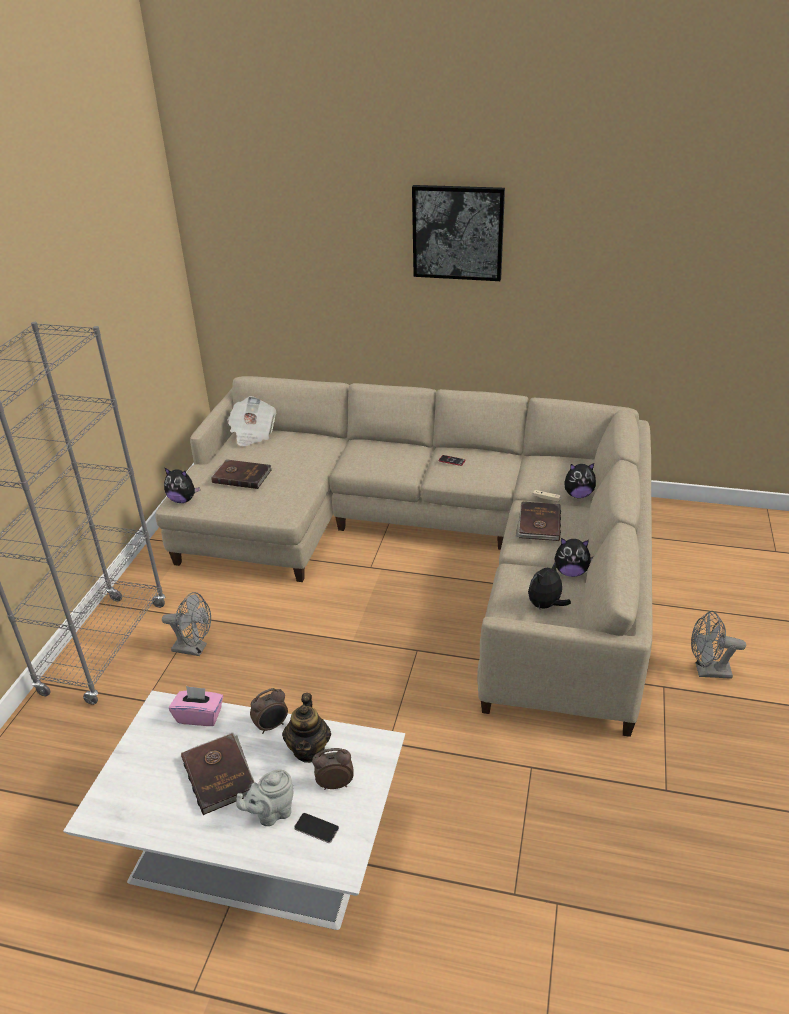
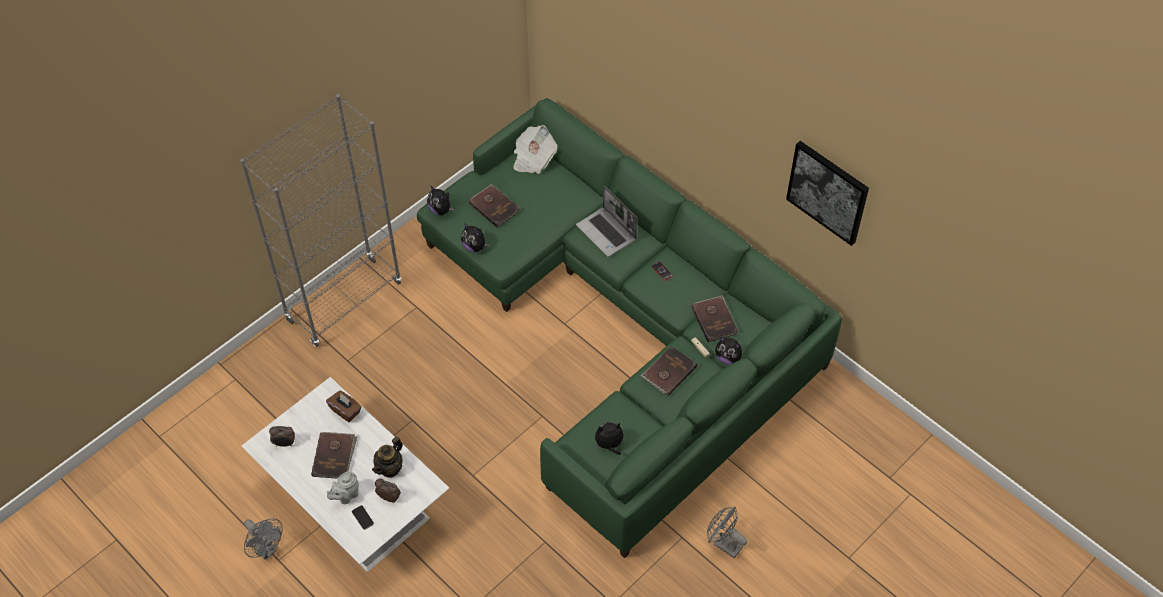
camera: 30 degrees right, 20 degrees up
(194, 648) = (399, 334): grey fan -> grey fan (266, 550)
(199, 716) = (345, 411): pink tissue box -> brown tissue box
(271, 813) = (346, 495): grey teapot -> grey teapot turned 45 degrees counterclockwise
(272, 726) = (380, 440): alarm clock -> alarm clock (284, 444)
(373, 455) = (607, 233): none -> laptop
(431, 545) = (625, 326): beige sofa -> green sofa
(458, 232) = (721, 99): picture -> picture (828, 192)
(536, 473) = (715, 320): none -> brown book
(571, 572) = (653, 427): plush toy -> plush toy (475, 247)

